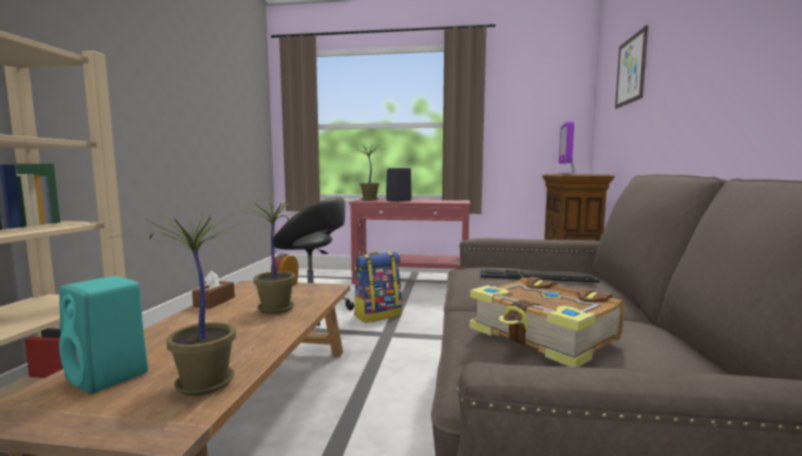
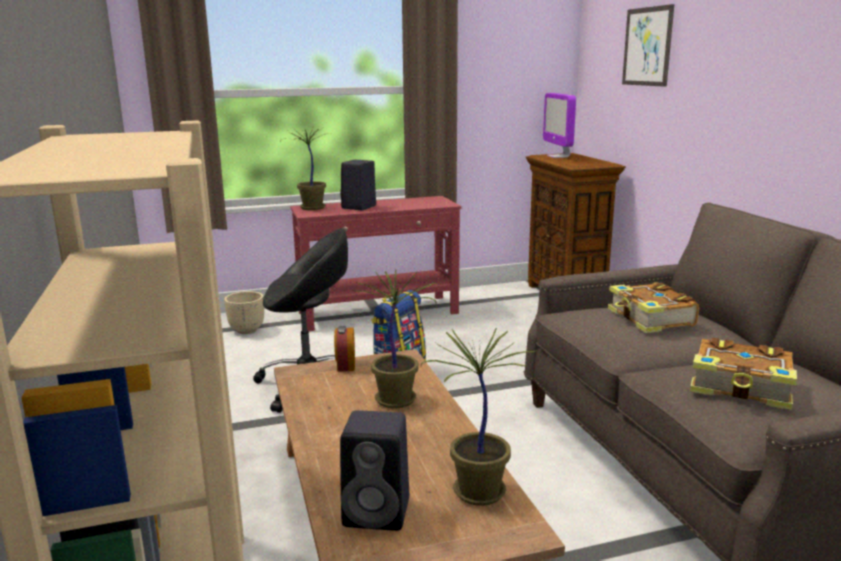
camera: 25 degrees left, 10 degrees up
(109, 376) = (379, 512): turquoise speaker -> black speaker
(214, 302) = (306, 406): brown tissue box -> none
(318, 278) = (247, 330): none -> beige planter
(536, 276) = (650, 319): keyboard -> book

